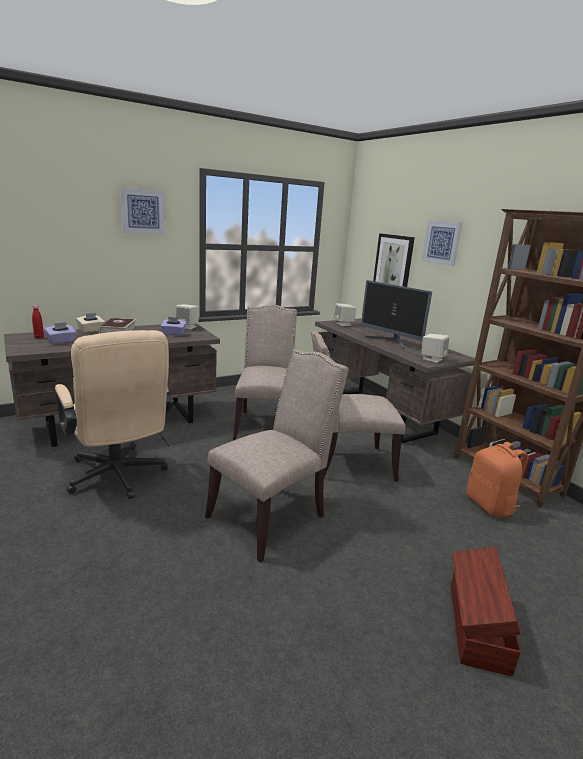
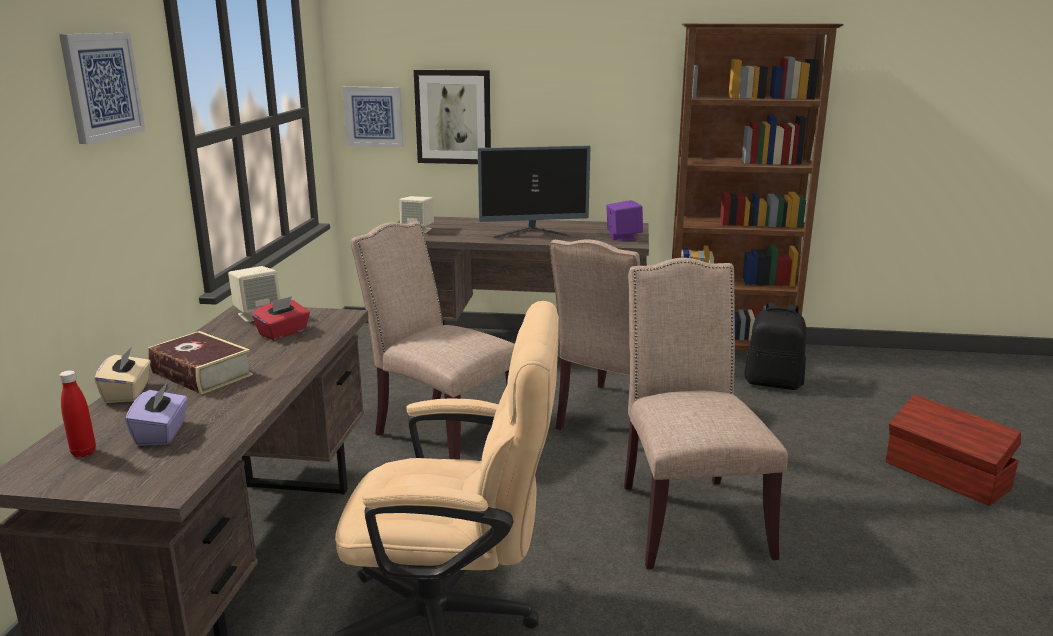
camera: 50 degrees left, 0 degrees up
(173, 334) = (283, 333): purple tissue box -> red tissue box
(432, 359) = (623, 238): beige speaker -> purple speaker
(442, 242) = (545, 74): picture -> picture (373, 116)
(490, 505) = (773, 383): orange backpack -> black backpack

